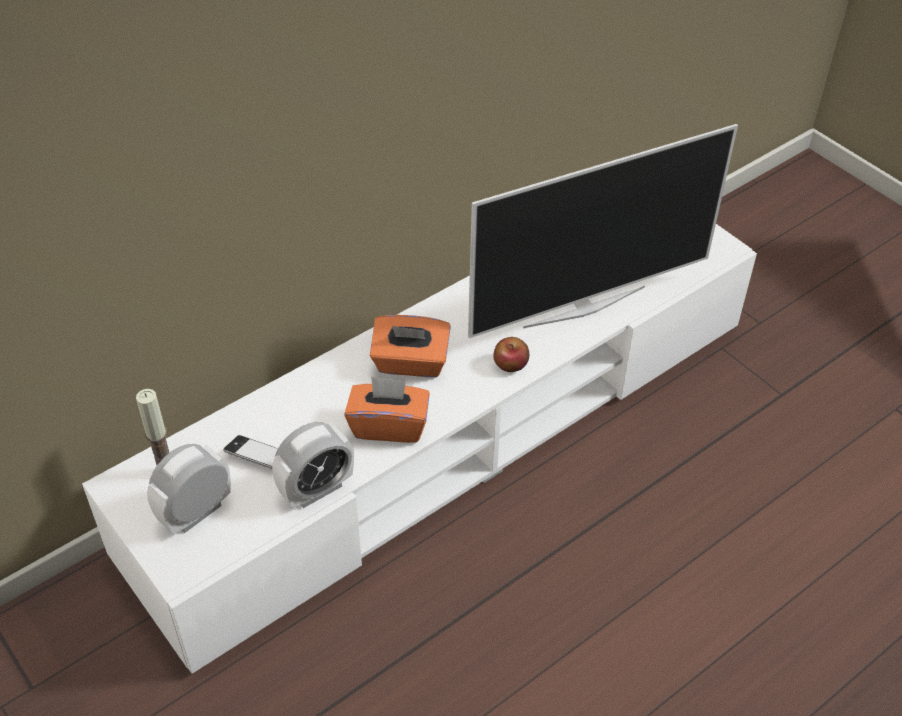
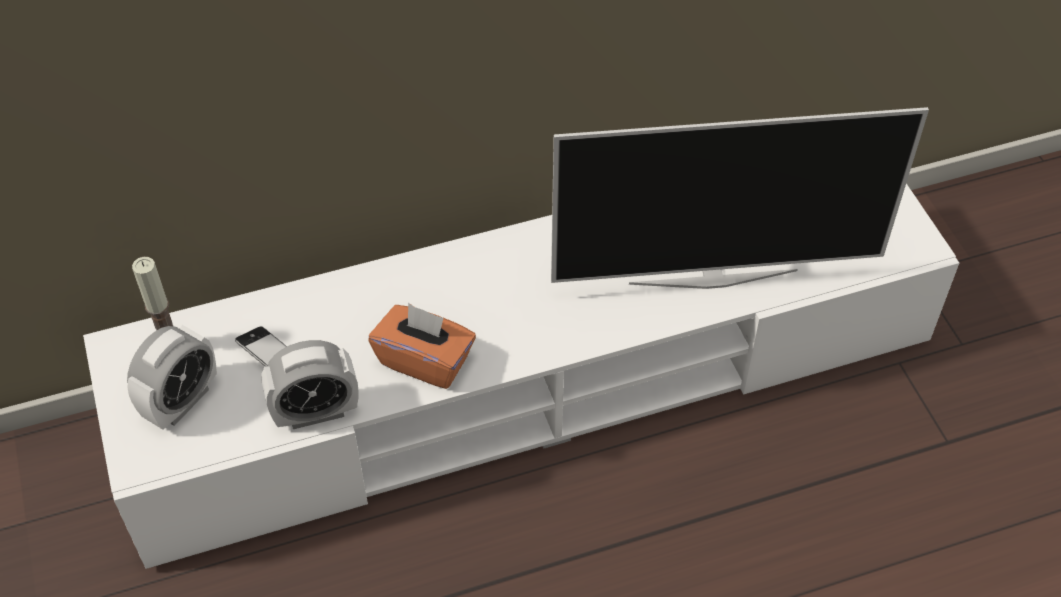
camera: 20 degrees right, 5 degrees up
(196, 512) = (181, 401): alarm clock -> alarm clock turned 150 degrees clockwise
(410, 363) = (481, 293): orange tissue box -> none
(511, 364) = (594, 324): apple -> none

